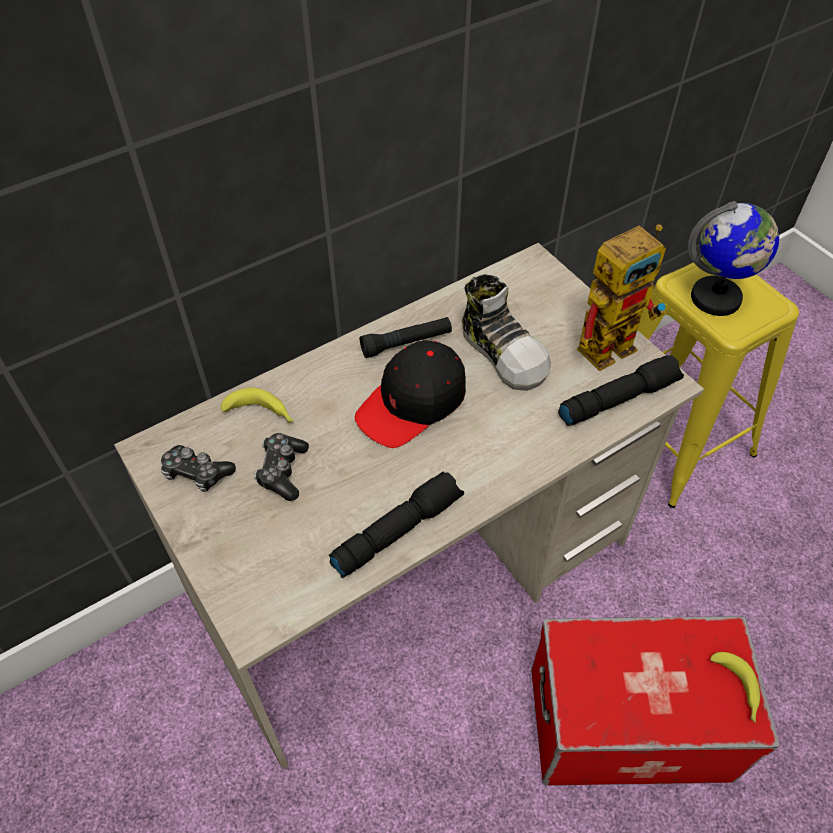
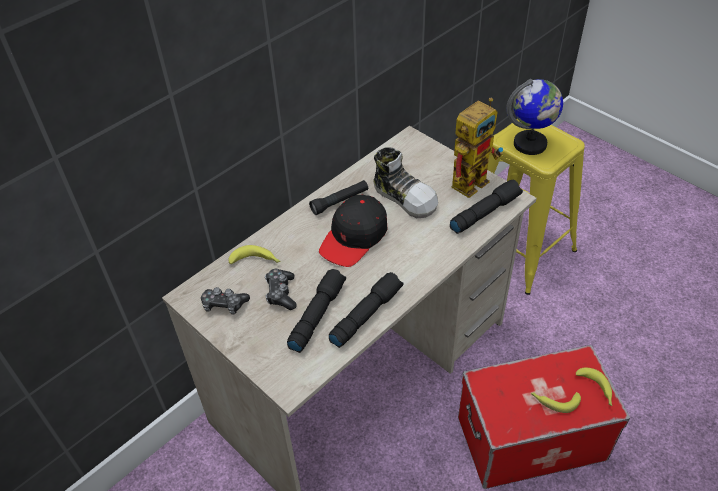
camera: 10 degrees left, 5 degrees down
(324, 515) = (316, 314): none -> black flashlight
(669, 694) = (554, 401): none -> banana

